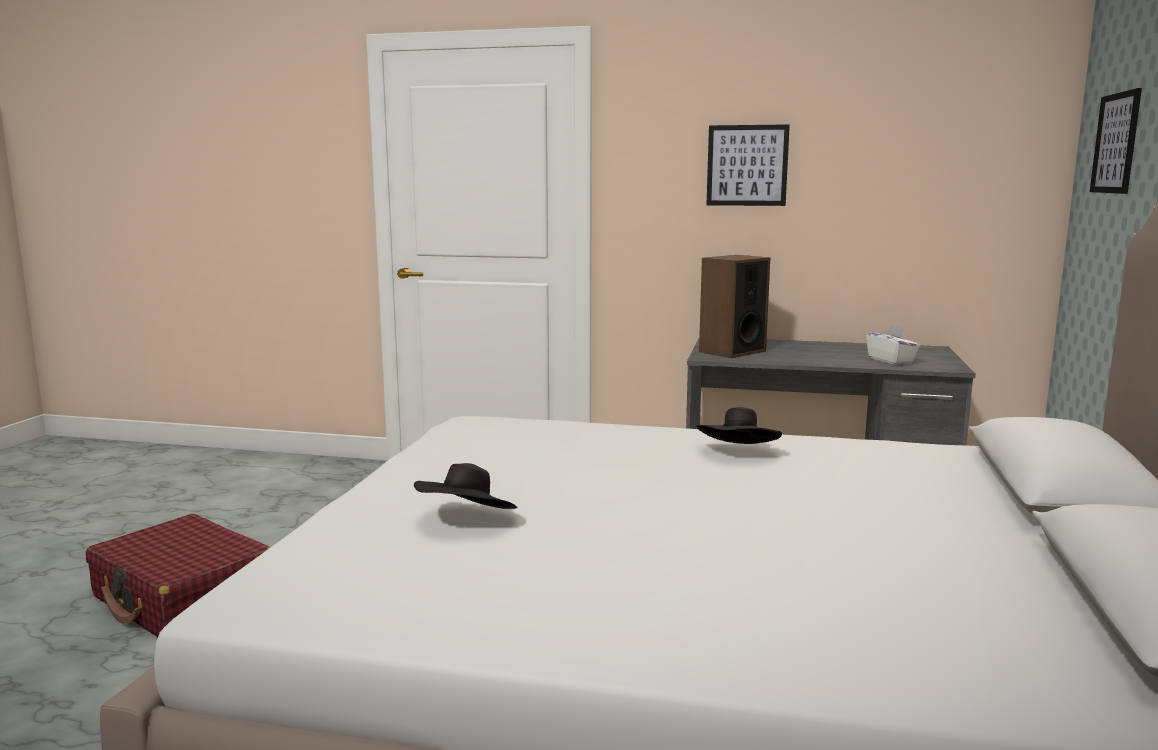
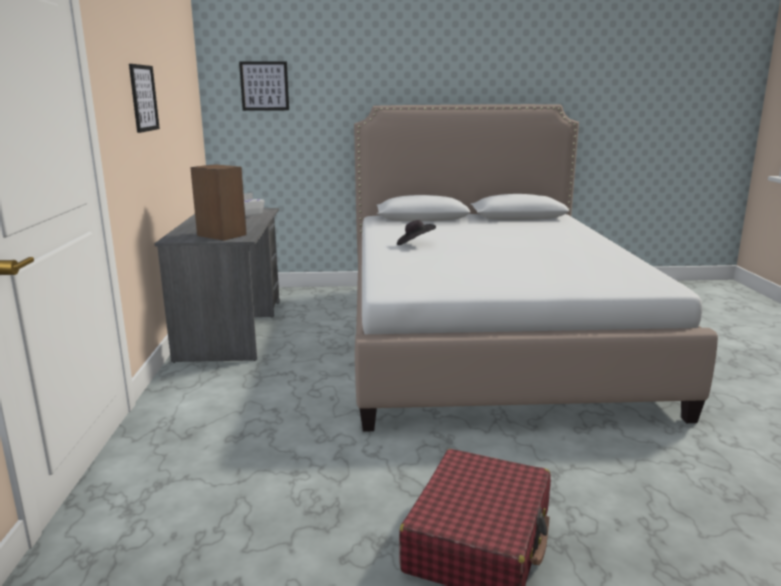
camera: 105 degrees left, 5 degrees up
(466, 521) = (553, 269): black hat -> none

